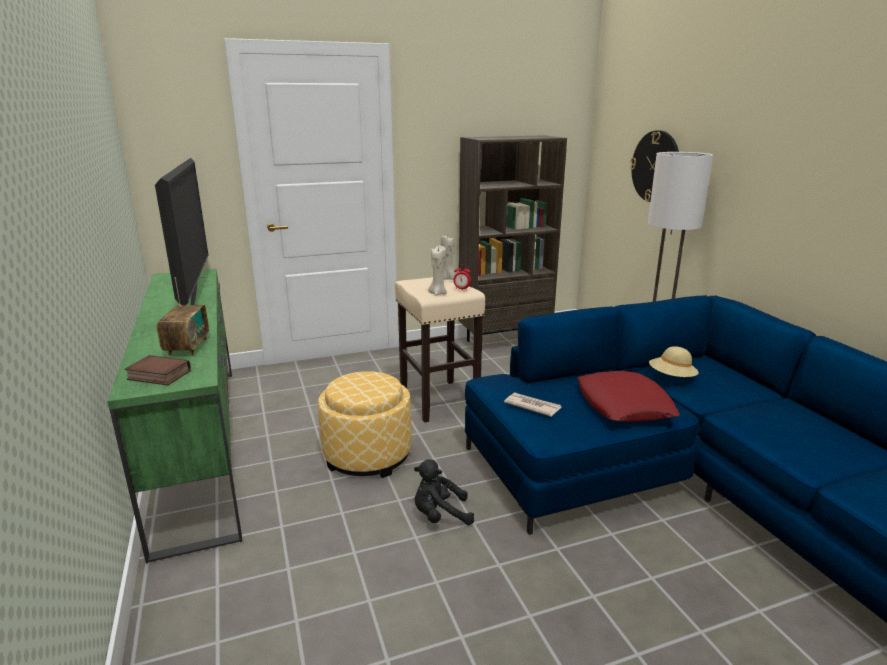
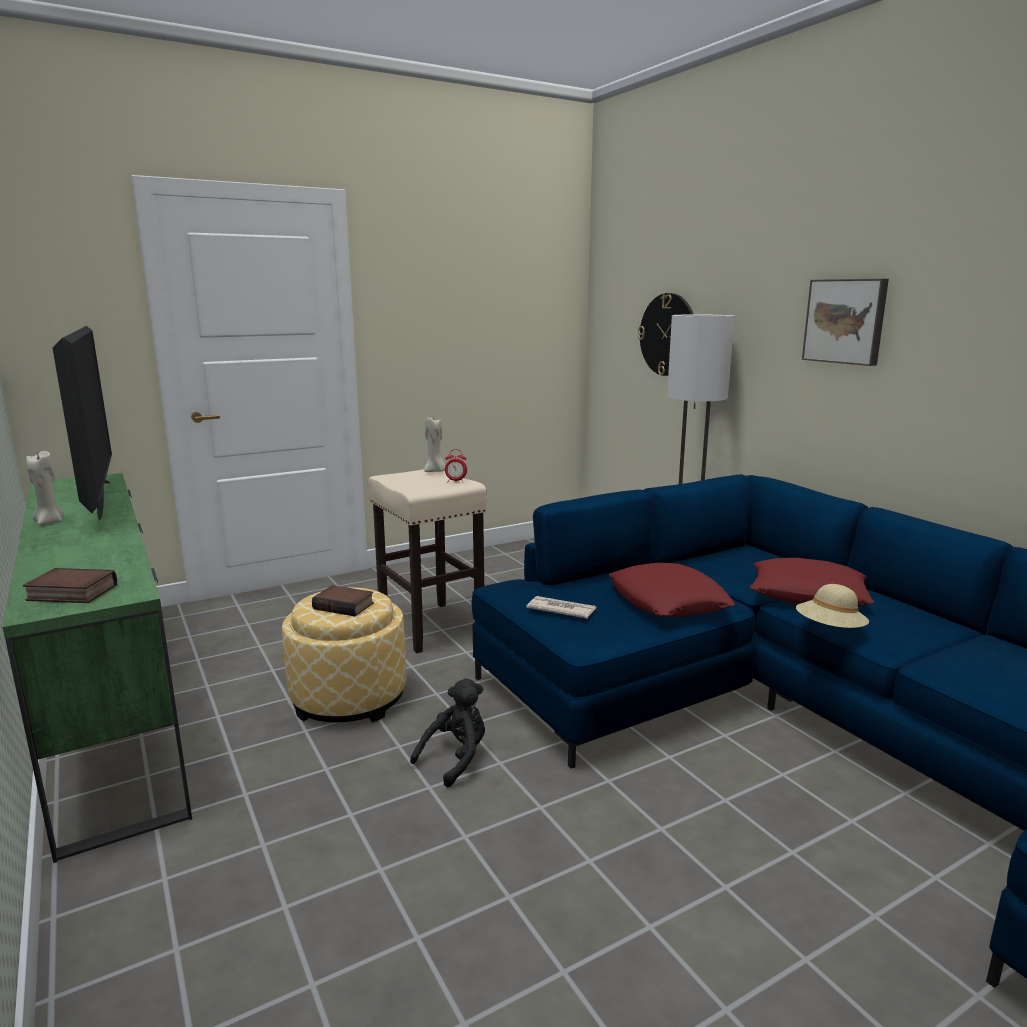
camera: 10 degrees left, 5 degrees down
(187, 347) = (104, 559): radio -> none
(365, 387) = (345, 605): none -> book
(437, 293) = (427, 486): beige candle -> beige candle (49, 522)
(440, 515) = (456, 758): black plush toy -> black plush toy turned 150 degrees clockwise
(505, 342) = (501, 555): brown bookcase -> none
(671, 378) = (715, 569): beige hat -> beige hat (829, 630)
(749, 408) = (807, 594): none -> red pillow
(813, 166) = (846, 321): none -> picture

